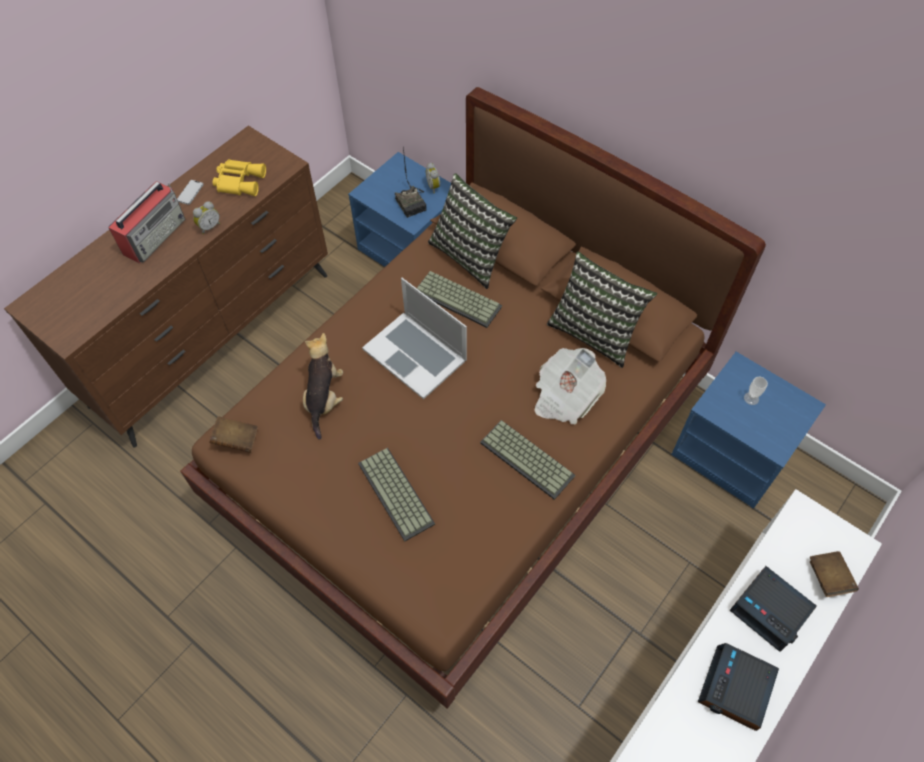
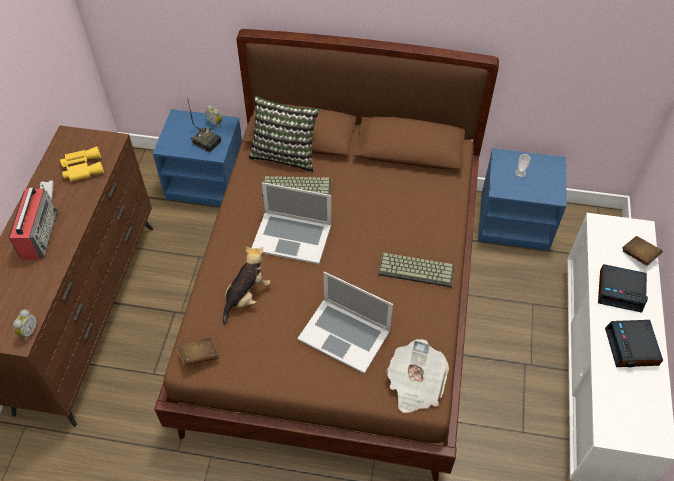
camera: 30 degrees left, 5 degrees down
(209, 226) = (81, 210): alarm clock -> alarm clock (28, 331)
(324, 398) = (246, 296): plush toy -> plush toy turned 60 degrees clockwise
(398, 493) = (344, 334): keyboard -> laptop
(565, 396) = (413, 219): newspaper -> newspaper (415, 385)
(595, 331) = (404, 169): pillow -> none

